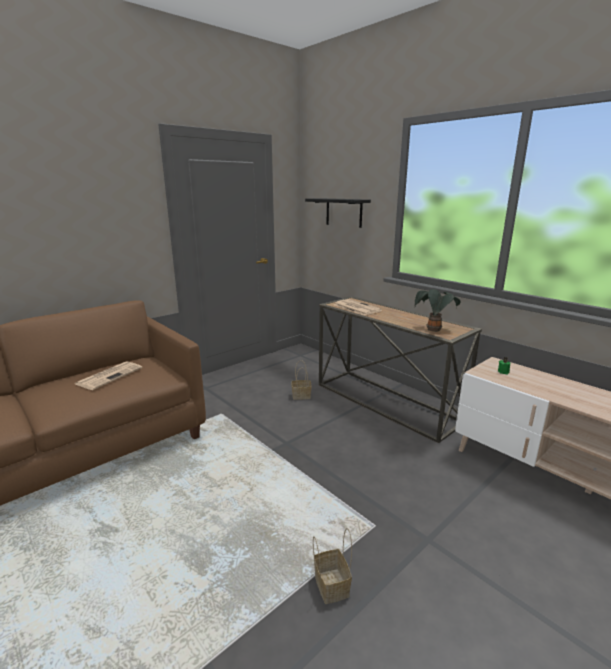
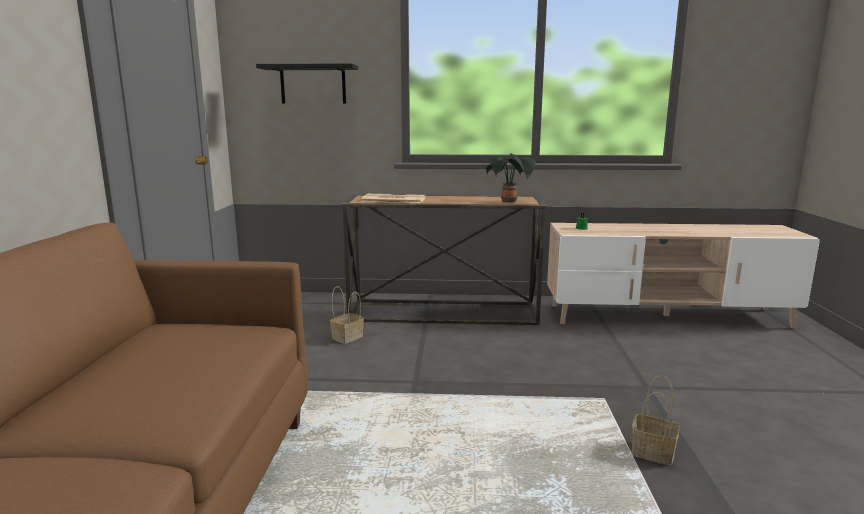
camera: 45 degrees left, 5 degrees down
(110, 375) = (160, 355): newspaper -> none

